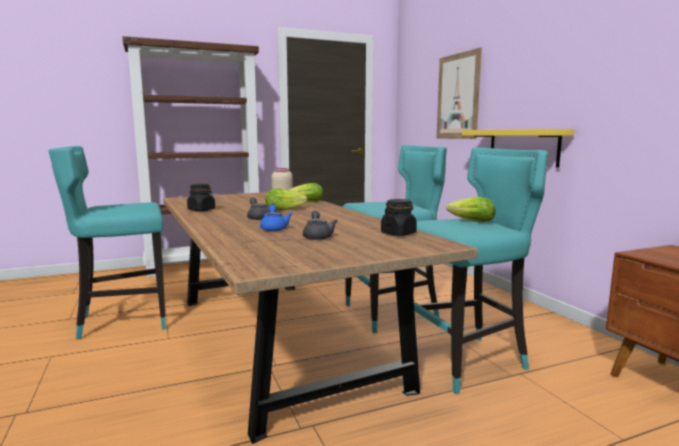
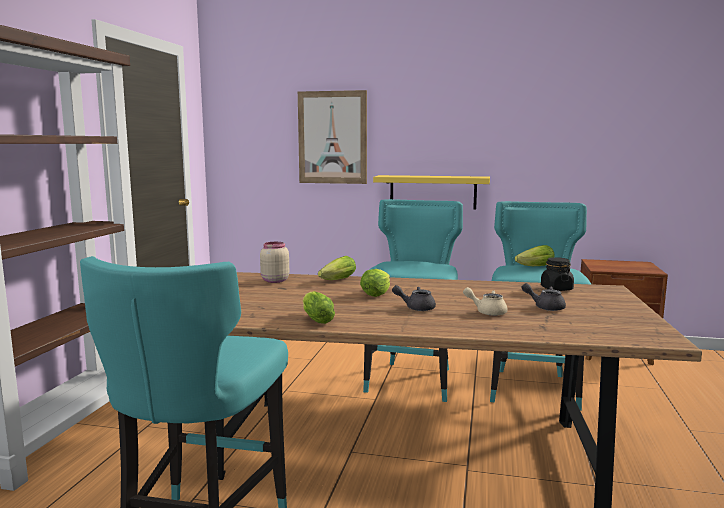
camera: 55 degrees left, 0 degrees up
(201, 210) = (316, 319): black jar -> lettuce
(274, 228) = (487, 312): blue teapot -> beige teapot

